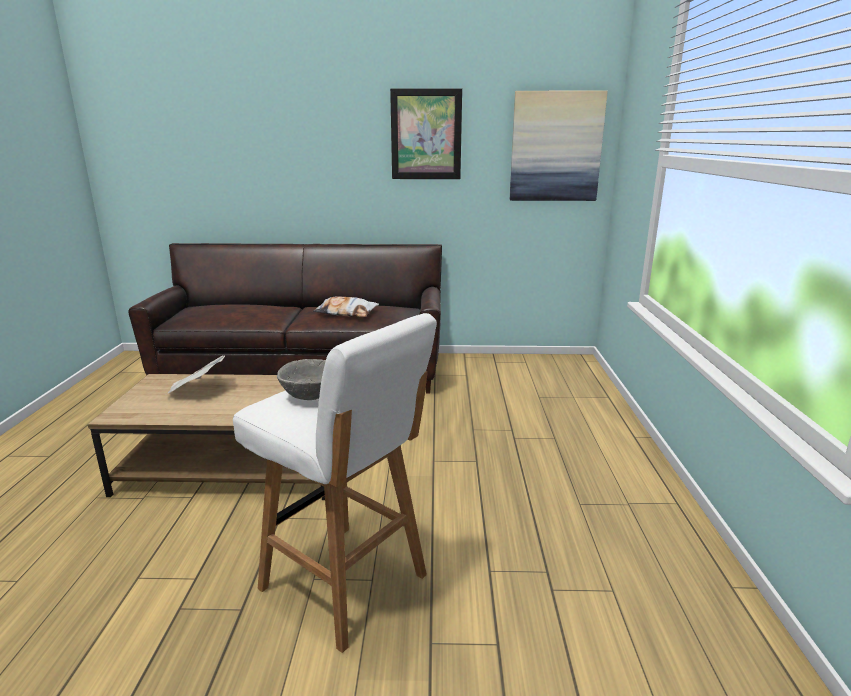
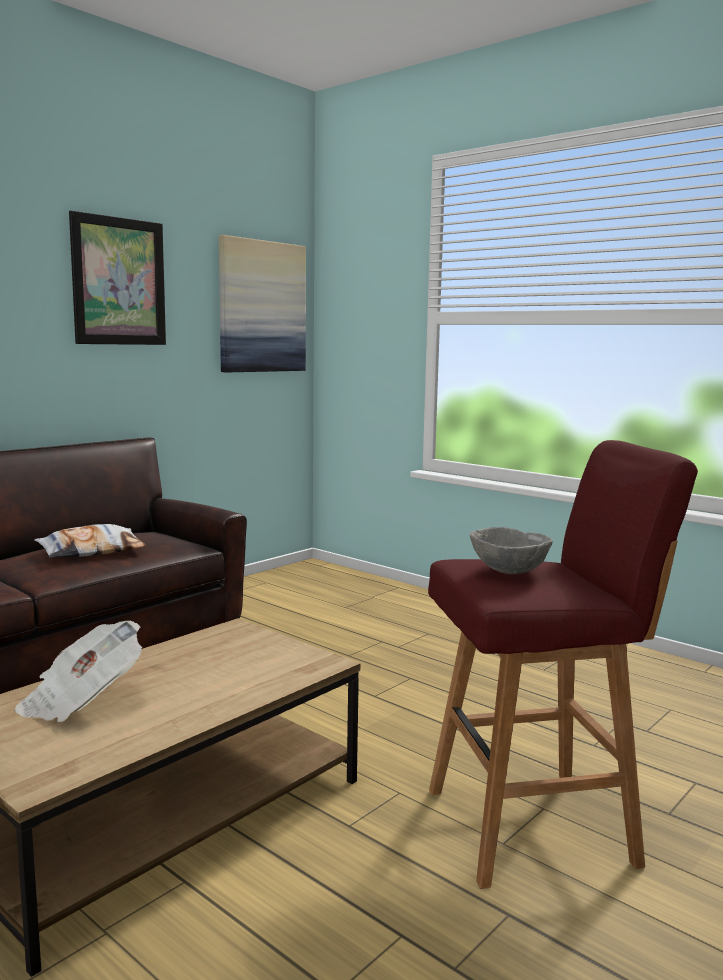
camera: 50 degrees left, 10 degrees down
(346, 584) = (535, 826): white stool -> red stool

